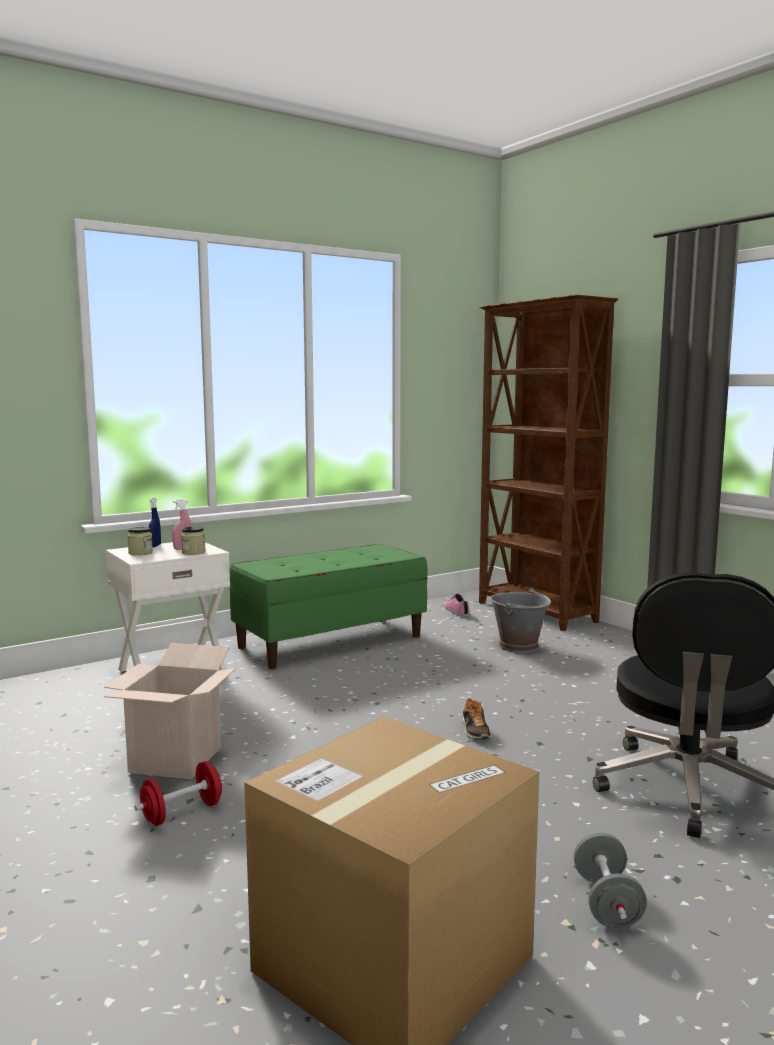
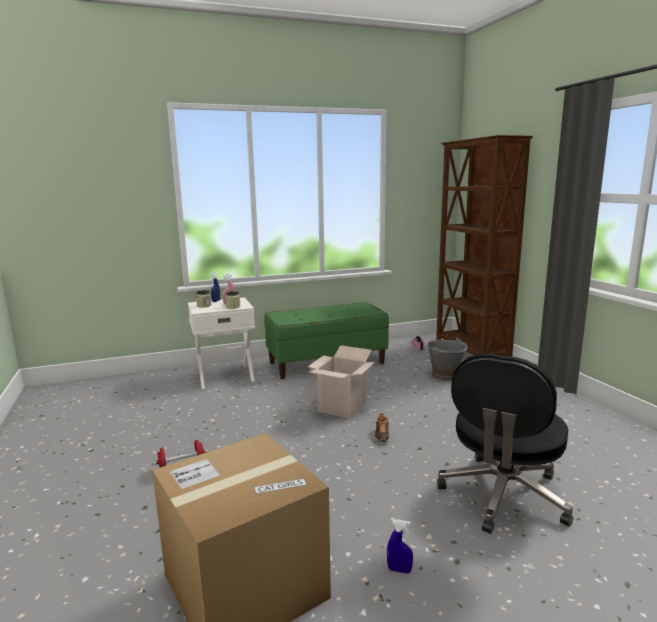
camera: 15 degrees right, 5 degrees up
(176, 759) = (197, 433): cardboard box -> cardboard box (342, 407)
(607, 903) = (399, 570): grey dumbbell -> blue spray bottle

